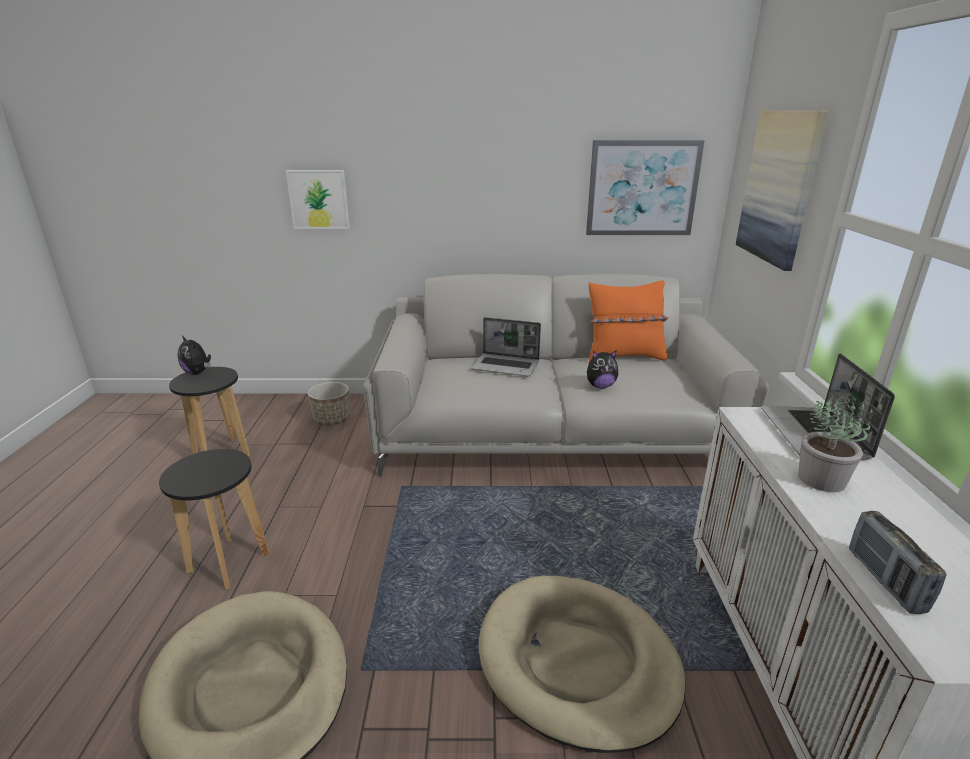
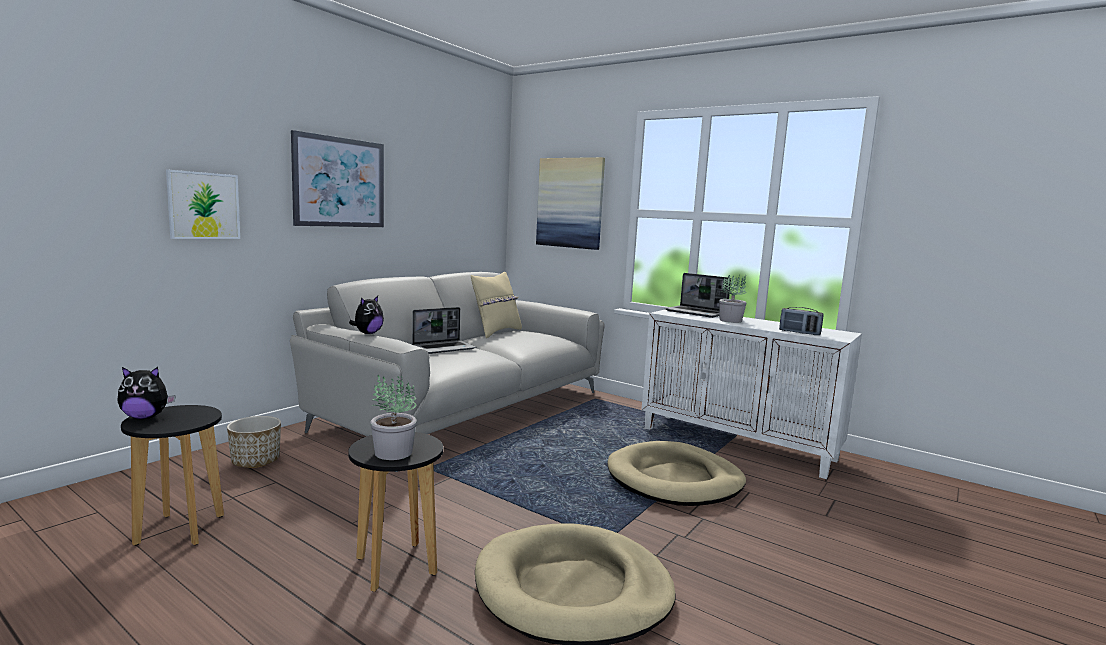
camera: 55 degrees left, 15 degrees down
(191, 475) = (392, 453): none -> potted plant
(600, 386) = (520, 345): plush toy -> plush toy (368, 333)
(624, 357) = (496, 332): orange pillow -> beige pillow
(642, 188) = (466, 208): picture -> picture (339, 182)

